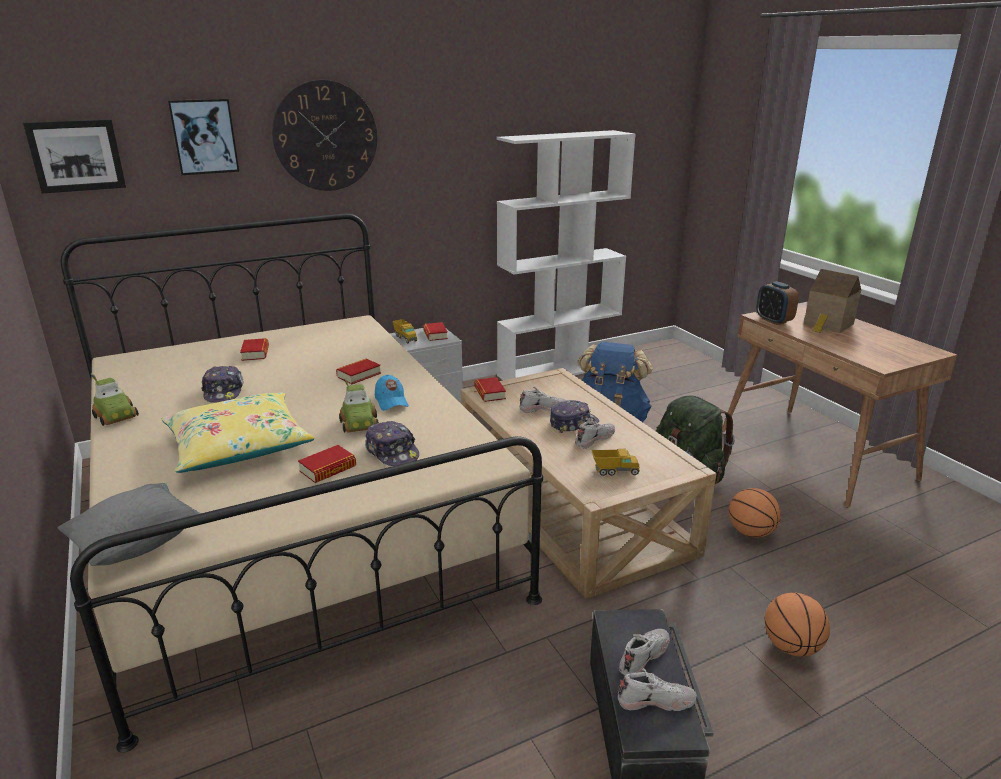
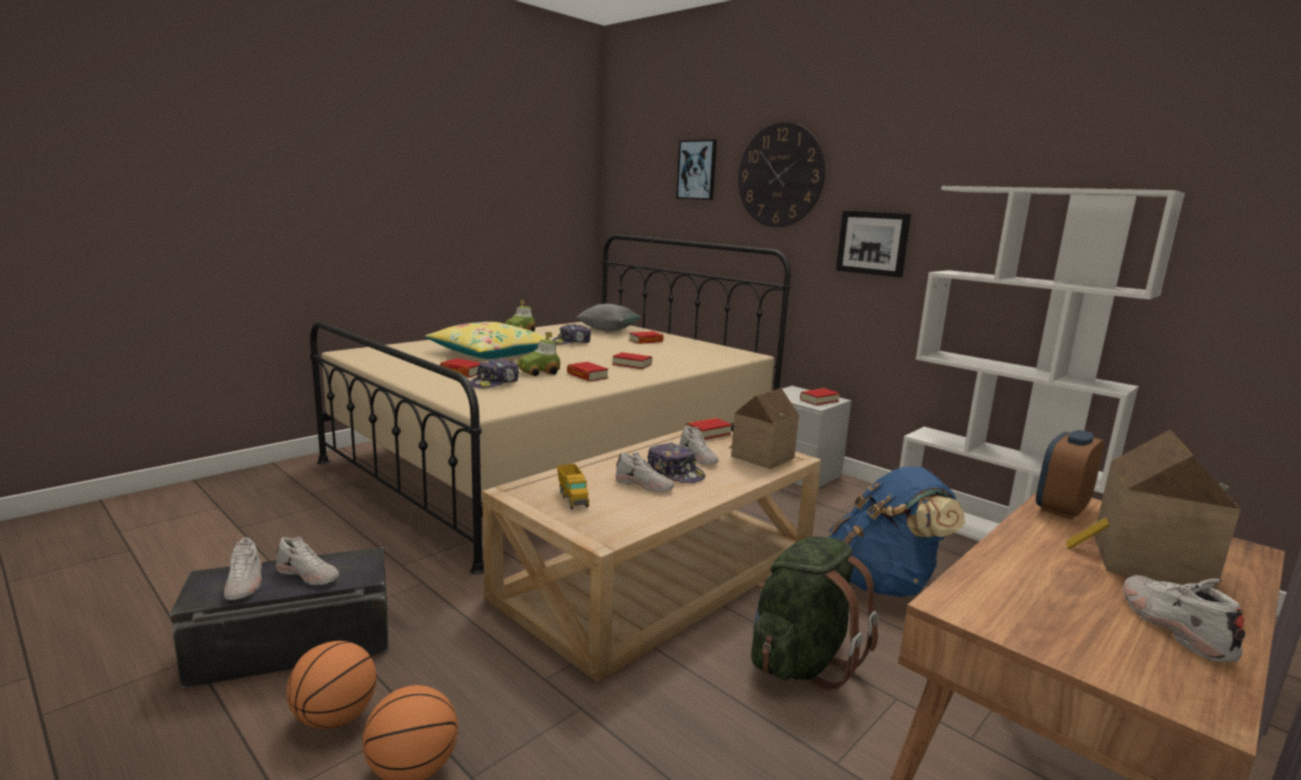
camera: 70 degrees right, 10 degrees down
(76, 155) = (631, 178): picture -> picture (873, 243)
(137, 544) = (364, 352): grey pillow -> grey pillow (608, 330)
(391, 401) = (587, 376): blue cap -> book
(405, 338) = (792, 392): toy truck -> none
(551, 385) = (759, 456): none -> toy house
(750, 532) = (679, 731): basketball -> basketball (335, 718)
(881, 338) = (1172, 626): none -> white shoe

